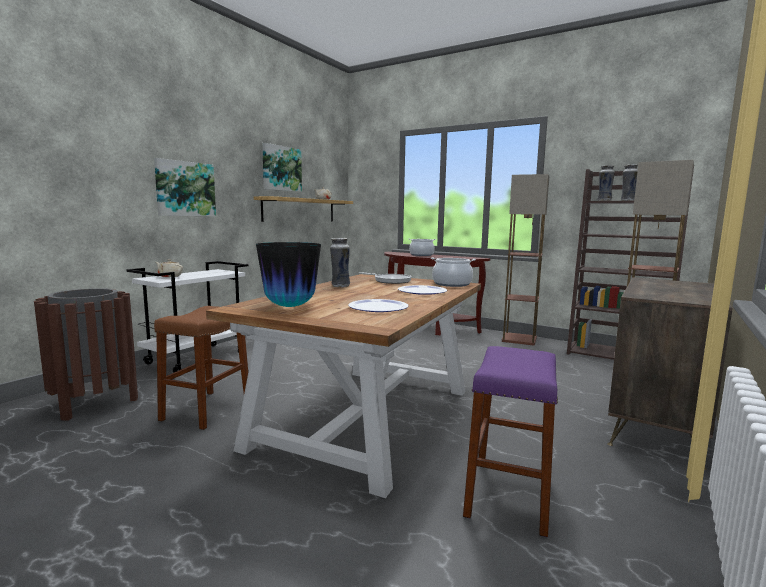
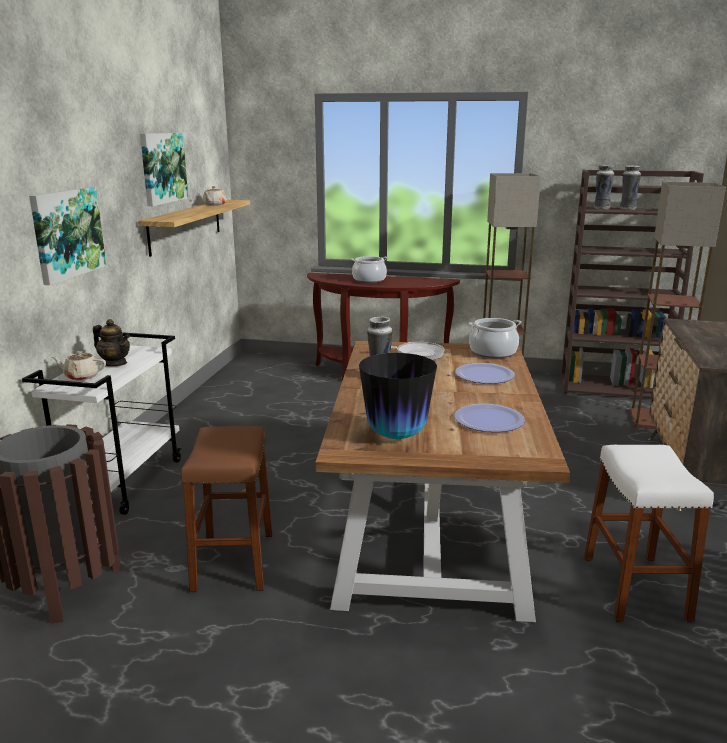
camera: 20 degrees left, 10 degrees up
(199, 274) = (115, 363): none -> teapot
(508, 494) = (635, 588): purple stool -> white stool

